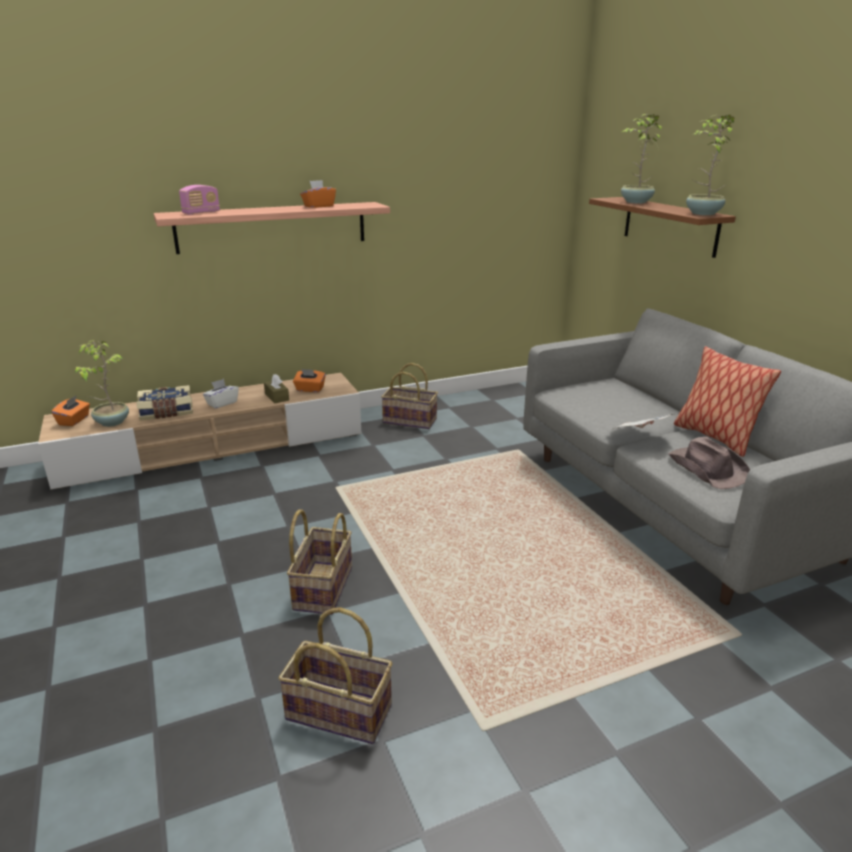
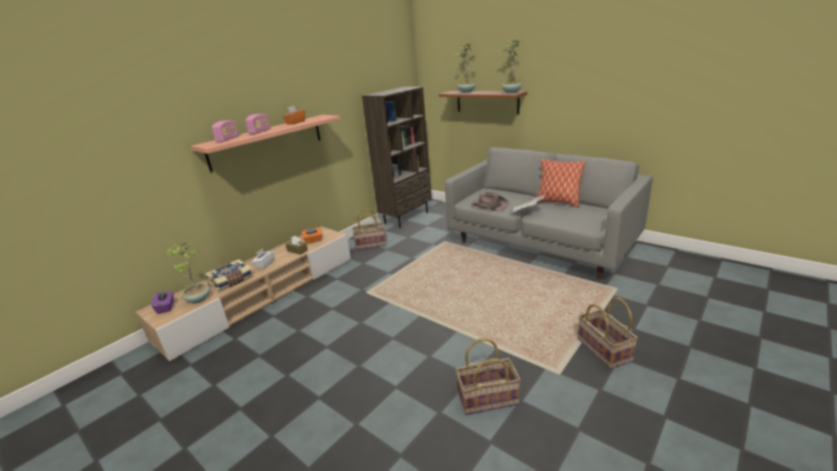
camera: 25 degrees left, 0 degrees up
(74, 420) = (166, 307): orange tissue box -> purple tissue box
(253, 210) = (260, 132): none -> radio
(322, 587) = (414, 345): basket -> basket (602, 350)
(497, 397) = (406, 218): none -> brown bookcase
(707, 468) = (570, 217): brown hat -> brown hat (489, 205)

